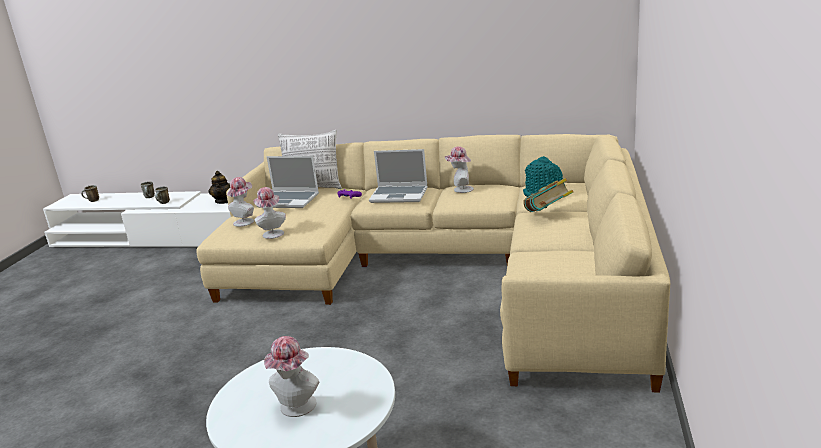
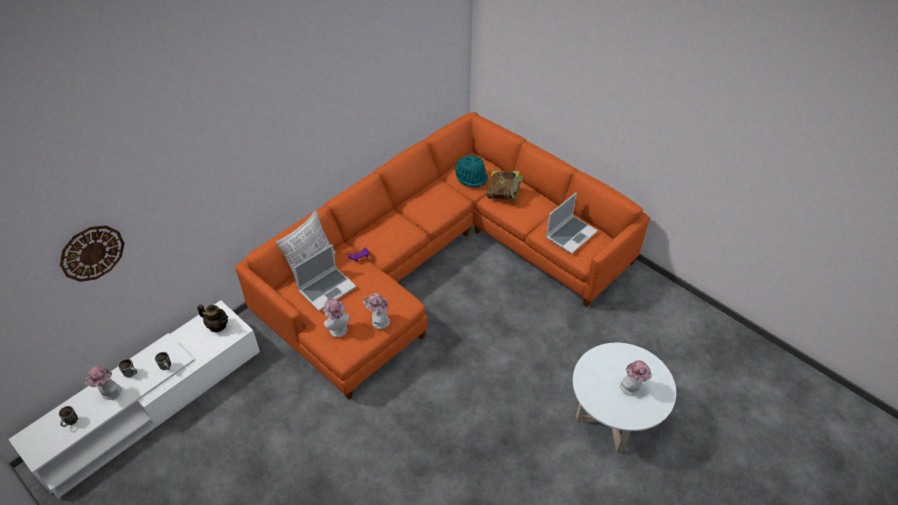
camera: 60 degrees left, 25 degrees up
(147, 63) = (92, 253): none -> wall clock
(400, 195) = (391, 232): laptop -> laptop (571, 234)
(447, 269) = (438, 261): beige sofa -> orange sofa
(460, 189) = (419, 203): hat -> hat (109, 394)

